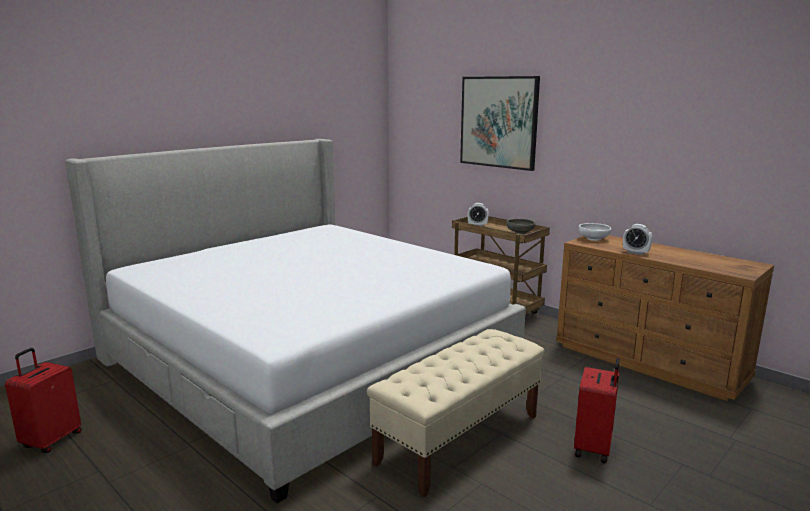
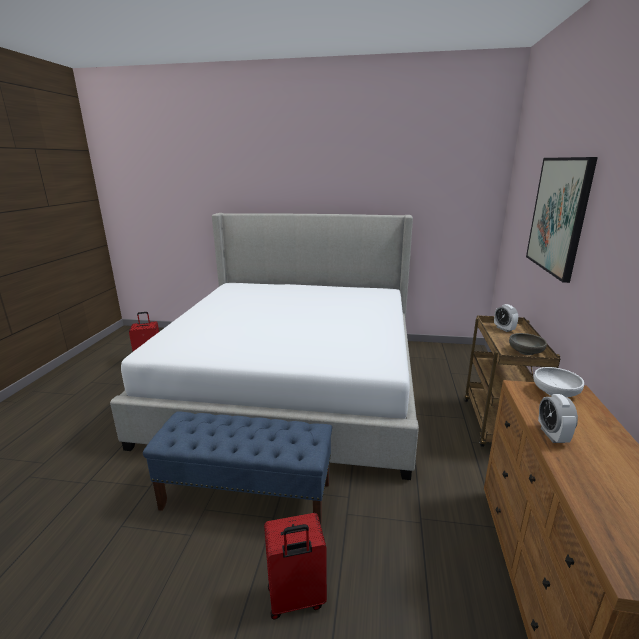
camera: 55 degrees right, 5 degrees up
(459, 438) = (247, 496): beige bench -> blue bench

